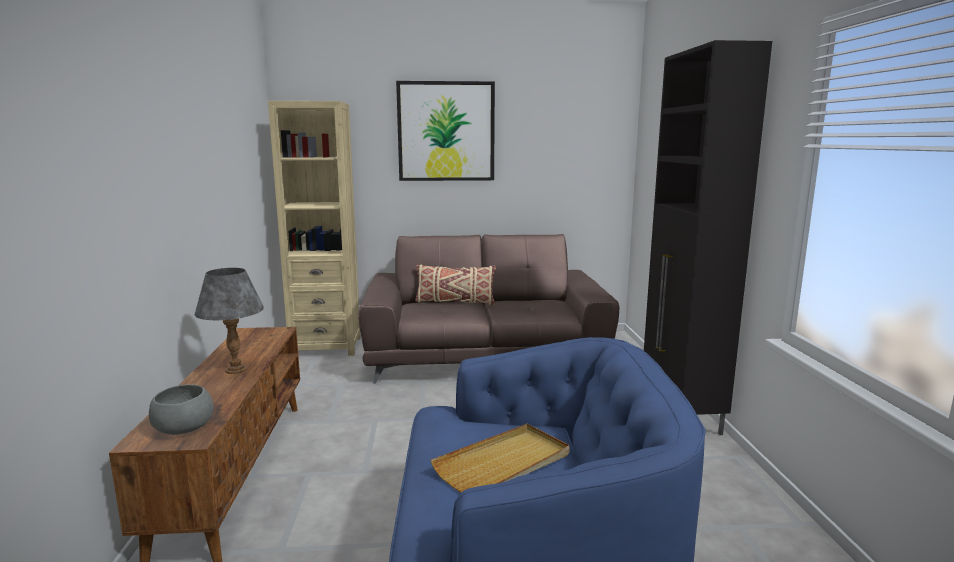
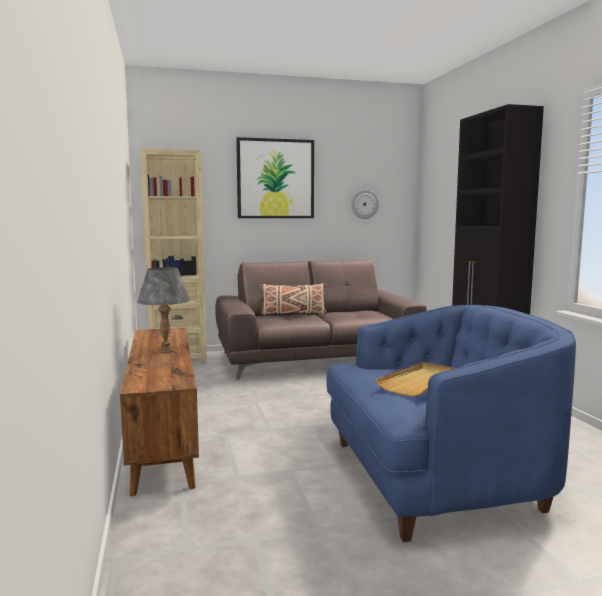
camera: 10 degrees left, 5 degrees down
(183, 428) = (163, 379): grey bowl -> none
(561, 162) = (364, 204): none -> wall clock

